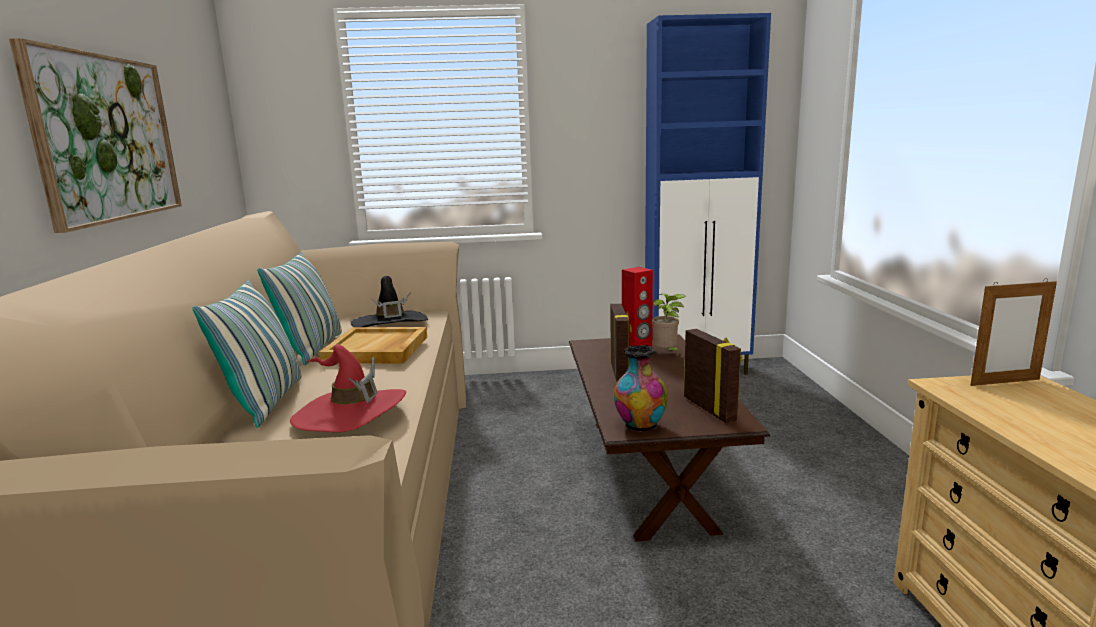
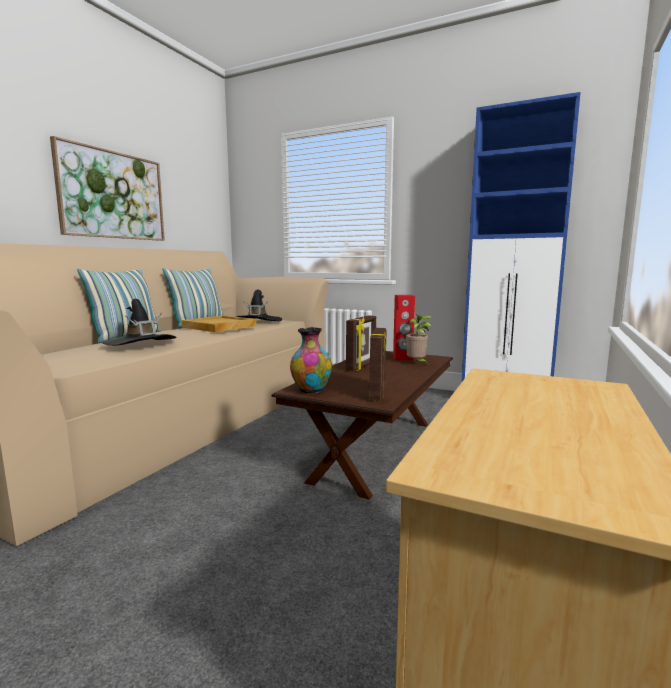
camera: 30 degrees right, 5 degrees down
(350, 414) = (140, 343): red hat -> black hat
(1005, 382) = (566, 383): picture frame -> none

